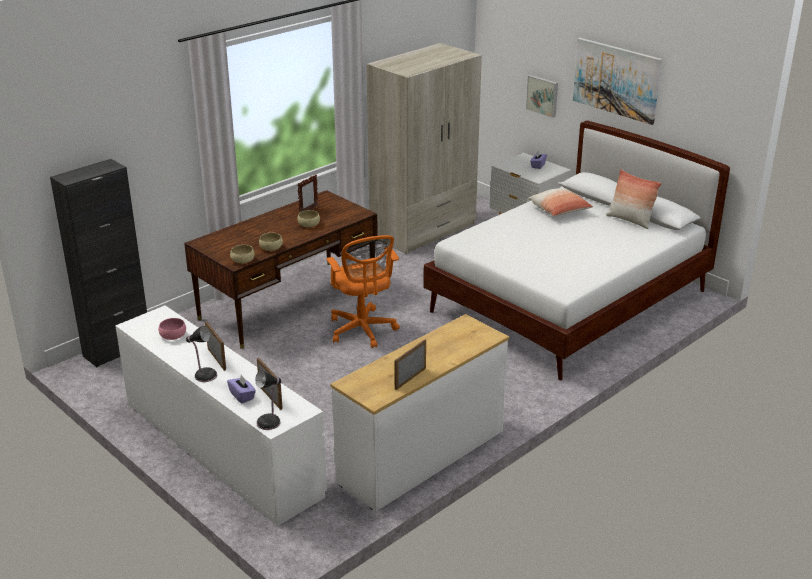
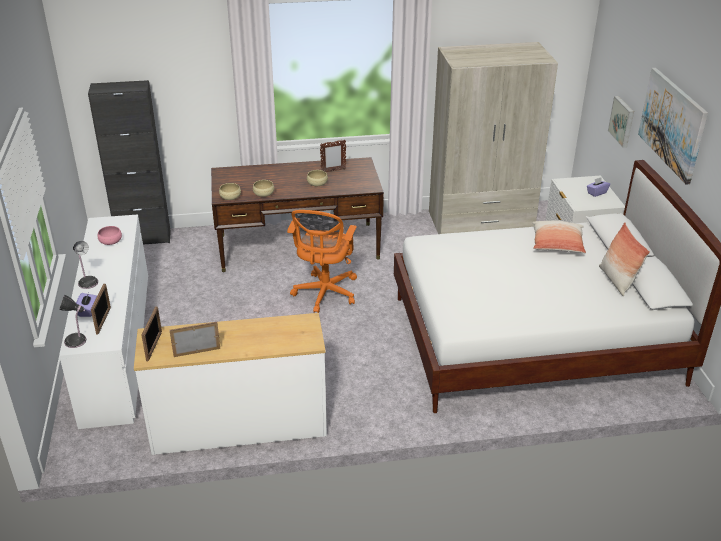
camera: 35 degrees right, 5 degrees up
(217, 359) = (112, 272): picture frame -> picture frame (154, 346)

